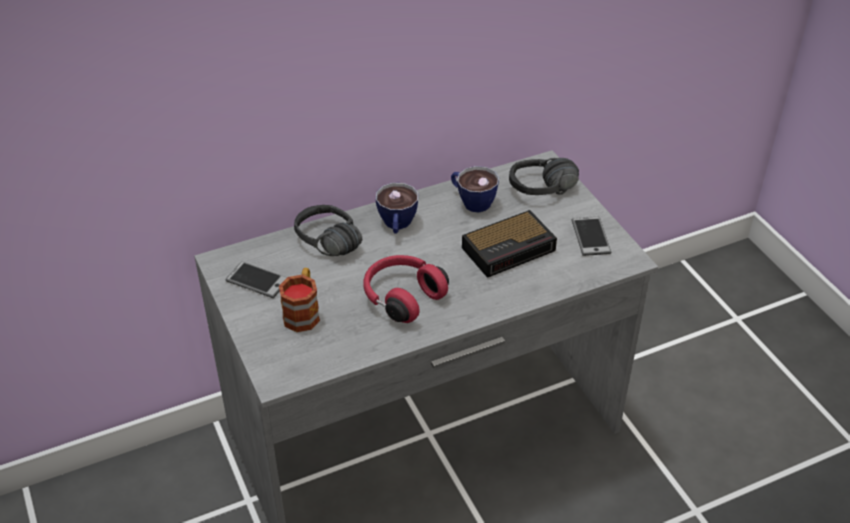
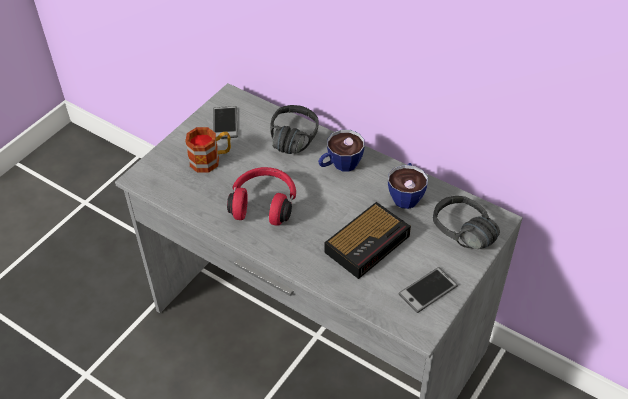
camera: 60 degrees right, 5 degrees up
(510, 248) = (368, 243): alarm clock -> alarm clock turned 75 degrees counterclockwise

